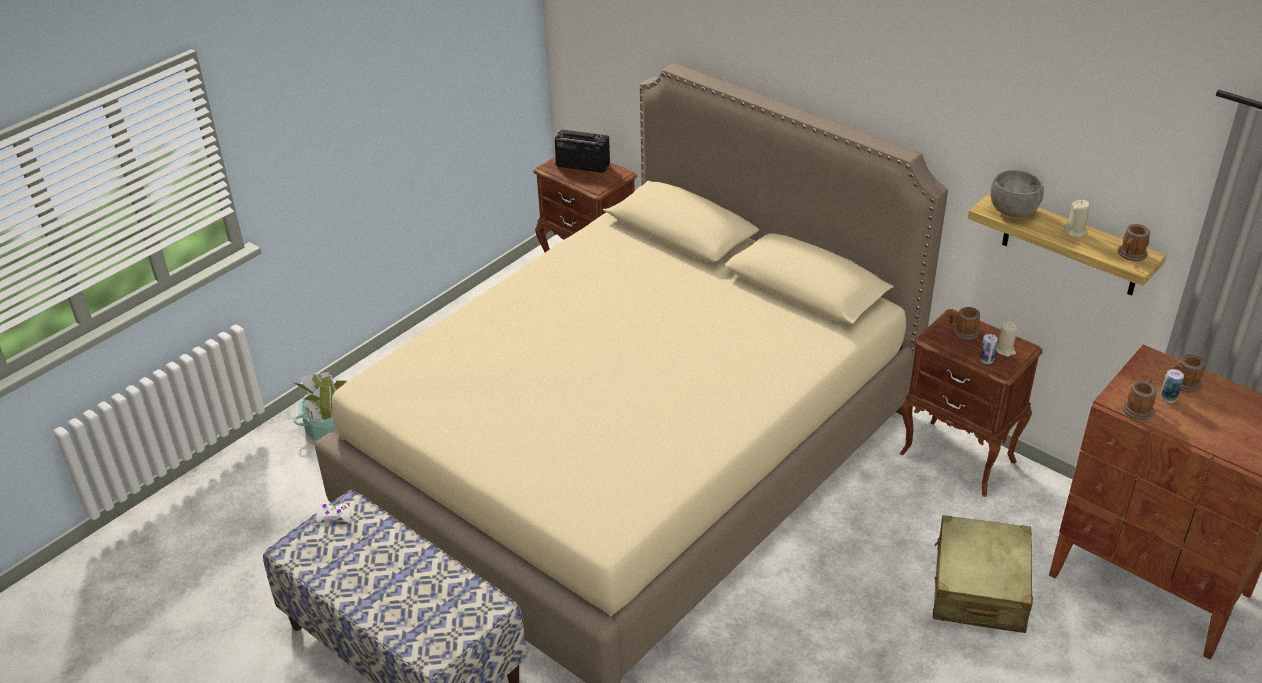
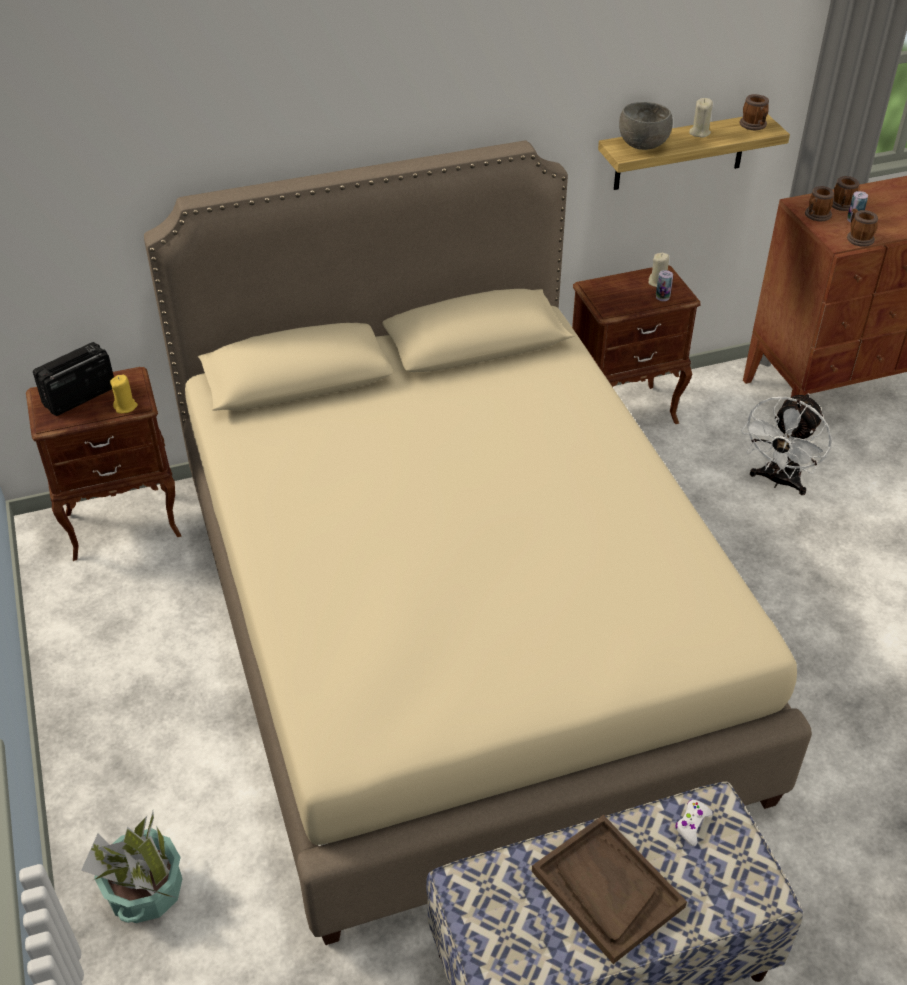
camera: 60 degrees left, 5 degrees up
(334, 516) = (469, 907): white game controller -> white game controller (692, 825)
(386, 574) = (607, 889): none -> brown tray
(590, 185) = (125, 406): none -> yellow candle
(962, 332) = (615, 291): mug -> mug (816, 216)
(979, 588) = (778, 481): beige suitcase -> white fan

